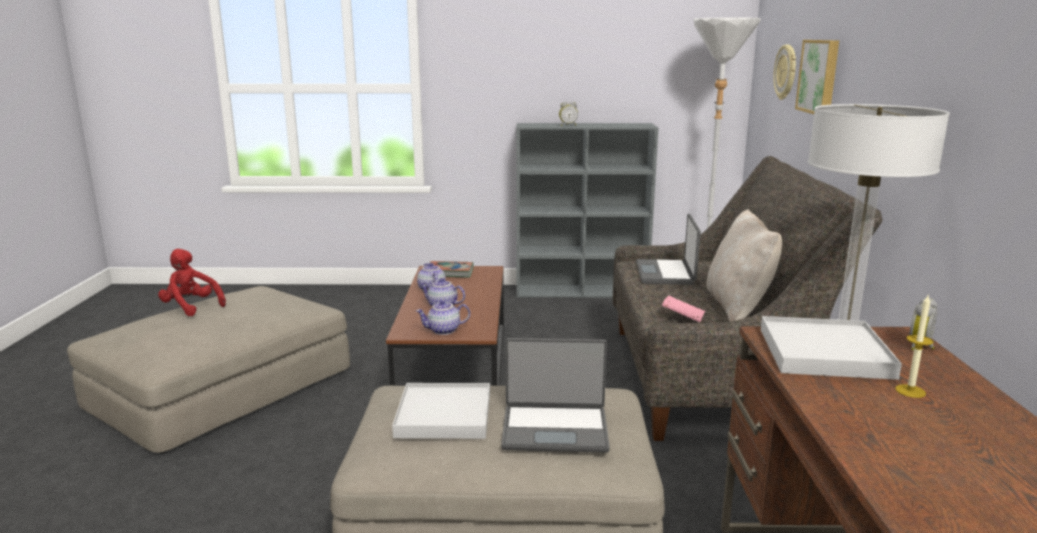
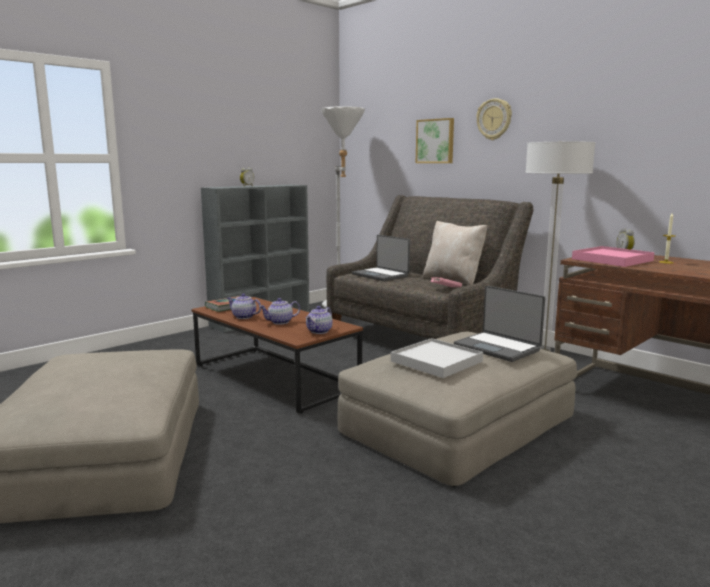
camera: 45 degrees left, 5 degrees down
(191, 307) = (57, 377): red plush toy -> none
(555, 429) = (498, 348): laptop -> laptop turned 90 degrees clockwise
(786, 72) = (391, 143): wall clock -> wall clock (494, 119)
(824, 353) = (612, 260): white tray -> pink tray

